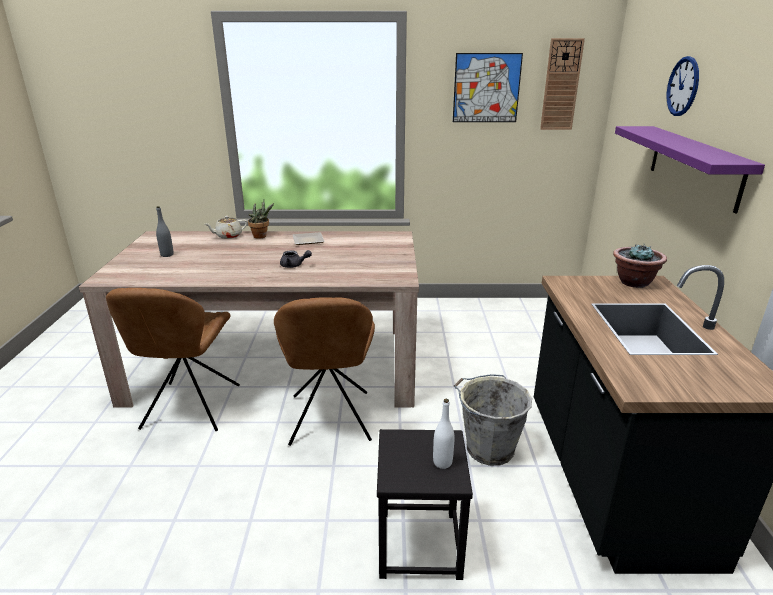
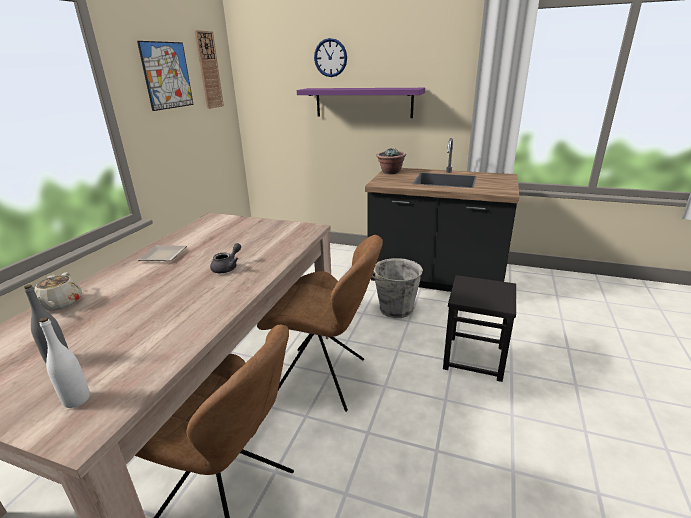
camera: 70 degrees left, 0 degrees up
(262, 236) = (104, 280): potted plant -> none
(442, 462) = (488, 286): white bottle -> white bottle (76, 399)

